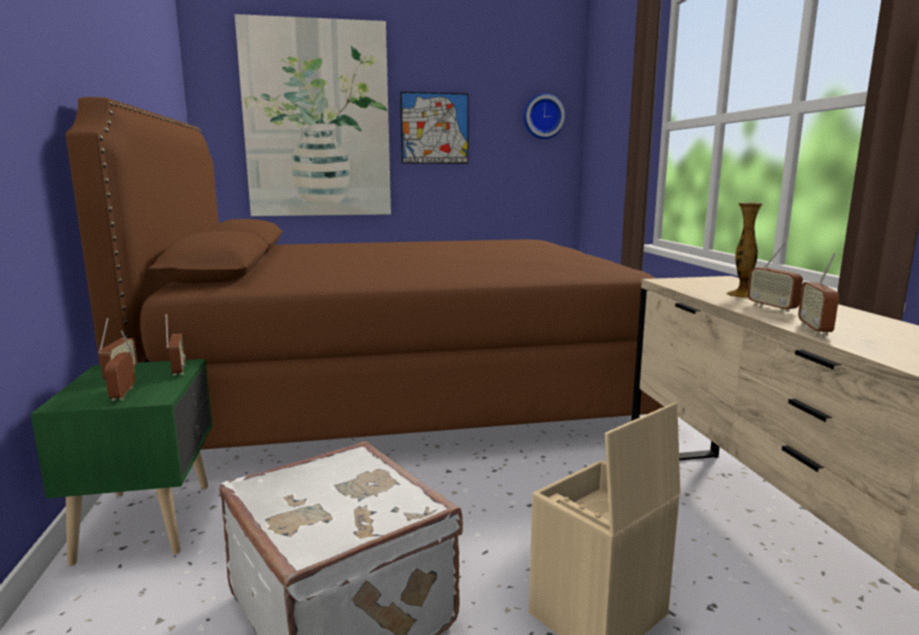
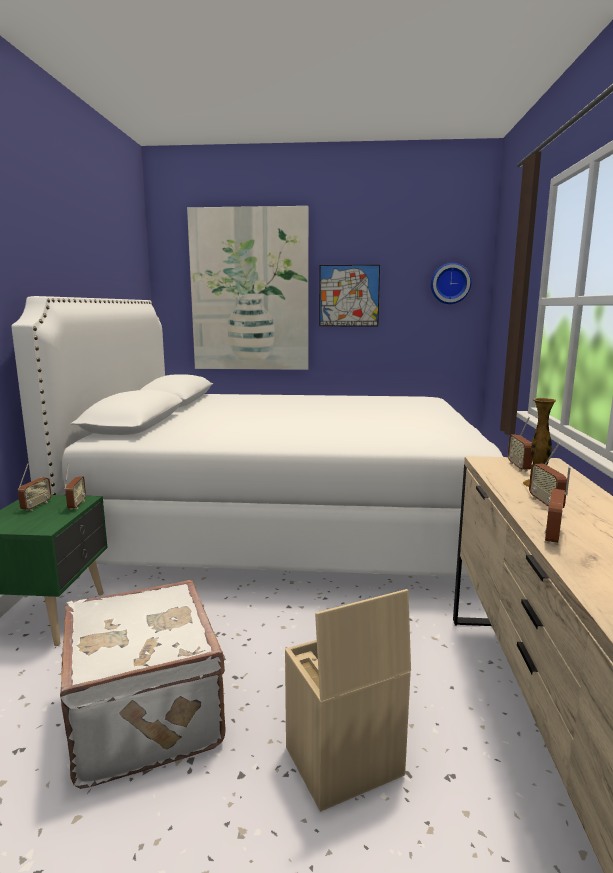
camera: 15 degrees right, 0 degrees up
(124, 394) = (27, 522): radio -> radio (519, 467)
(402, 390) = (289, 526): brown bed -> white bed

